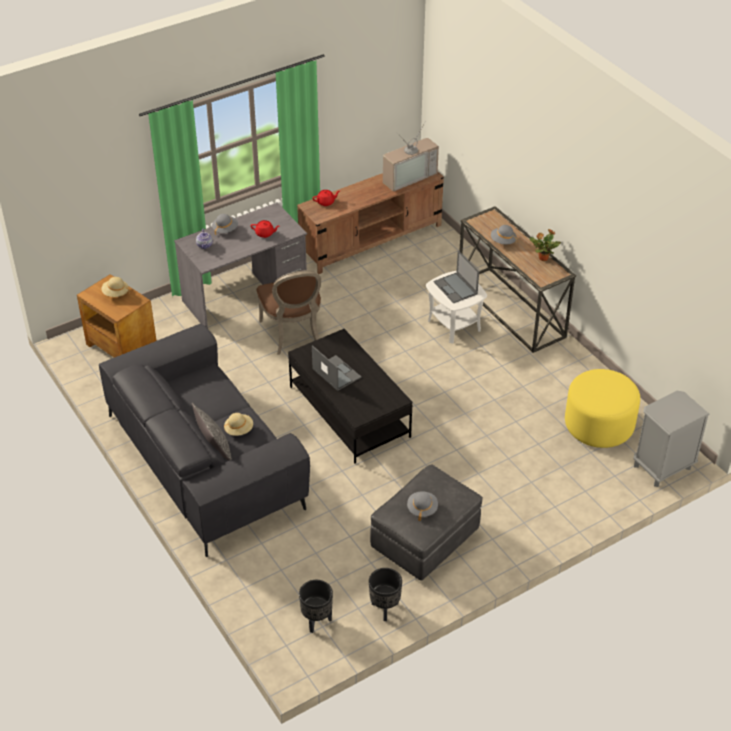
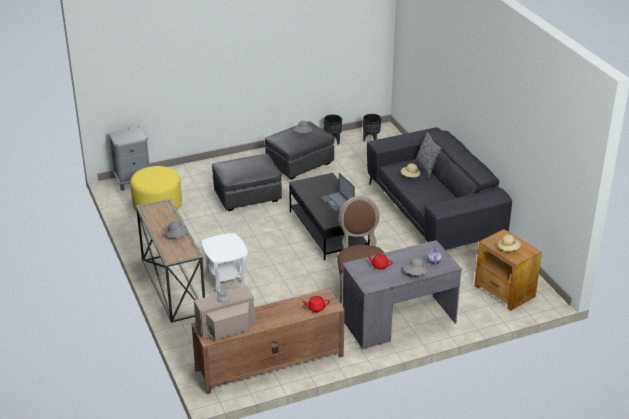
camera: 170 degrees left, 10 degrees down
(456, 288) = (224, 247): laptop -> none
(481, 458) = (247, 196): none -> grey ottoman
(543, 258) = (152, 219): potted plant -> none

